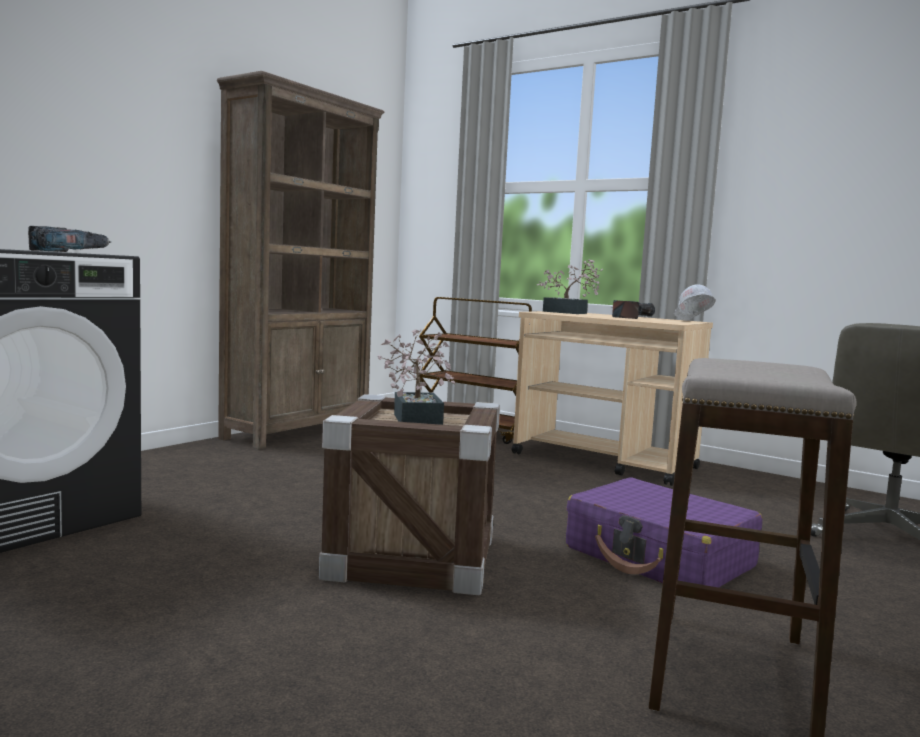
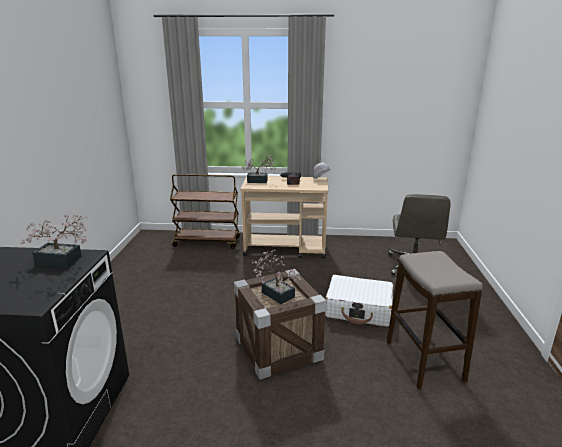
camera: 30 degrees left, 15 degrees up
(65, 252) = (63, 261): power drill -> potted plant
(298, 432) = (120, 273): brown bookcase -> none
(659, 558) = (359, 309): purple suitcase -> white suitcase

